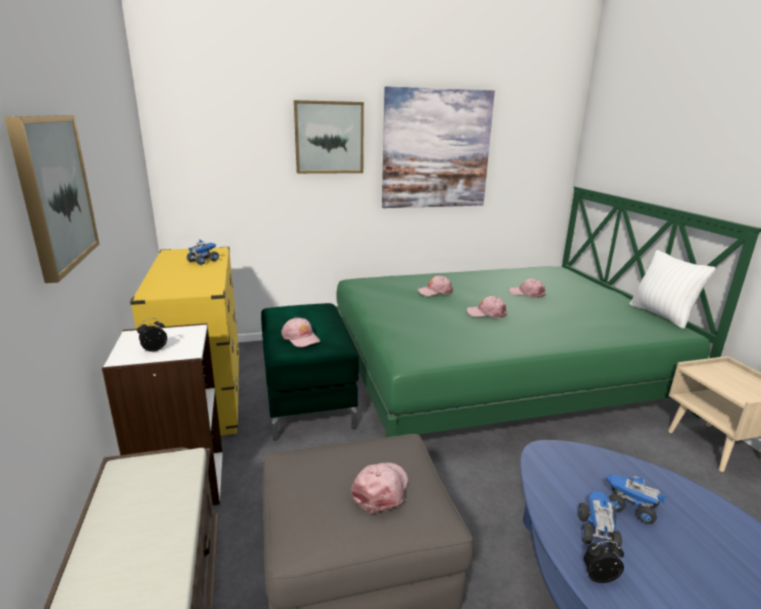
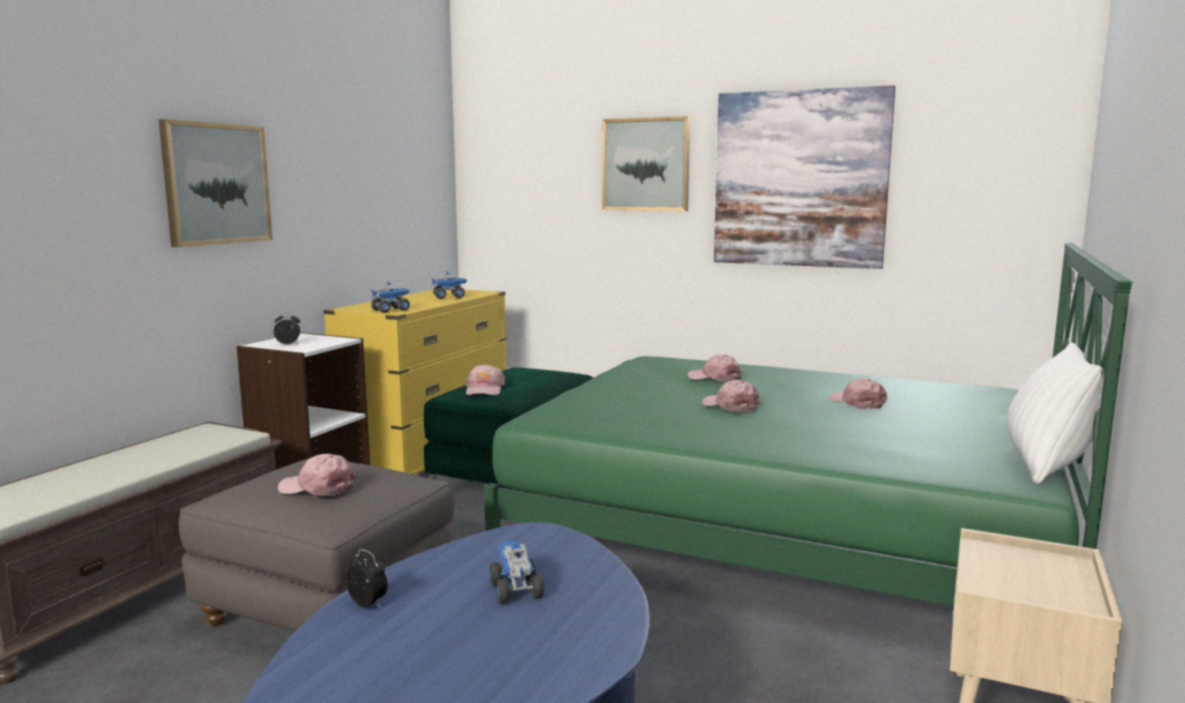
camera: 40 degrees right, 10 degrees down
(381, 489) = (318, 487): pink cap -> pink cap turned 135 degrees counterclockwise
(596, 531) = (440, 586): toy truck -> toy truck (391, 310)

